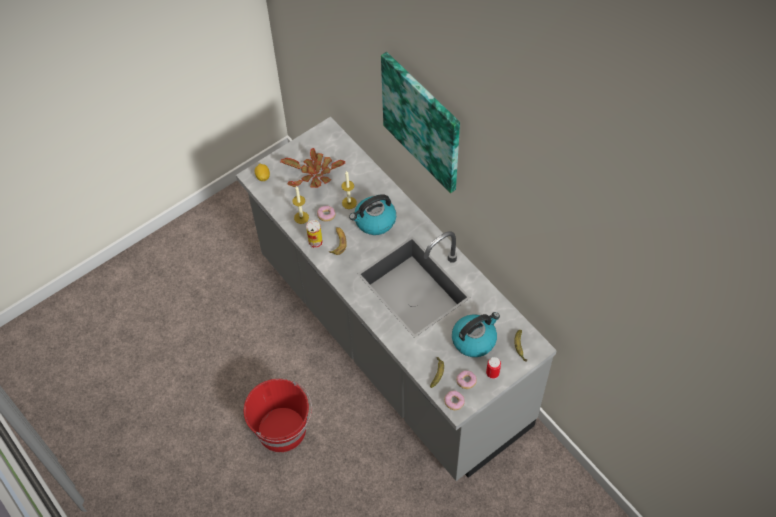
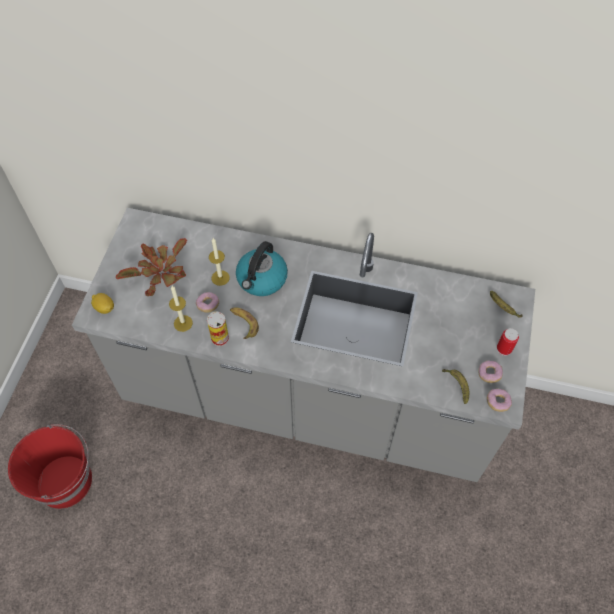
camera: 40 degrees left, 0 degrees up
(283, 429) = (276, 555): red bucket -> red bucket (66, 480)
(422, 121) = (287, 121): picture -> none
(474, 339) = (458, 329): kettle -> none

